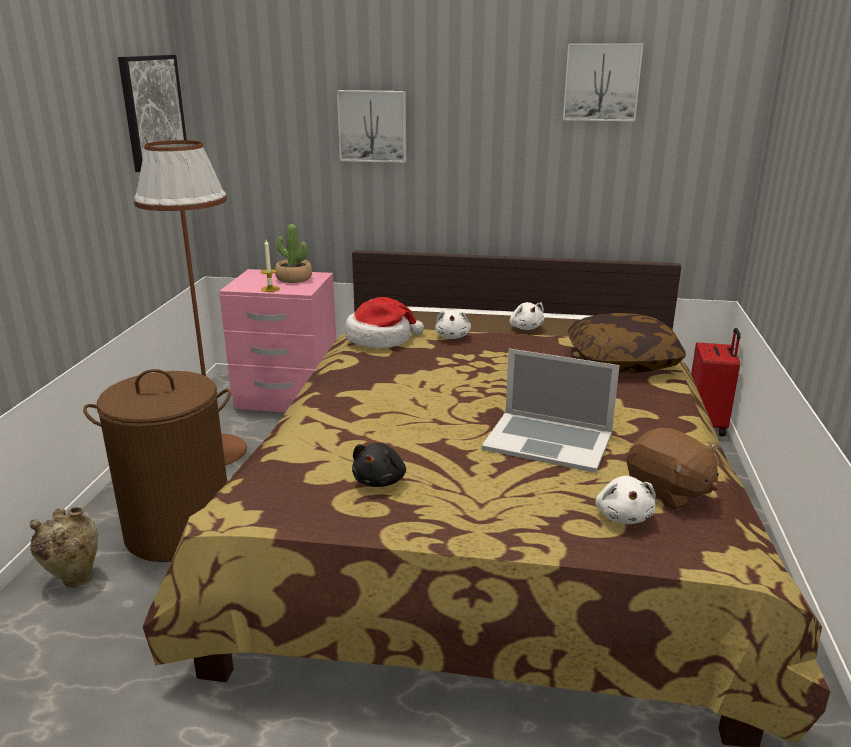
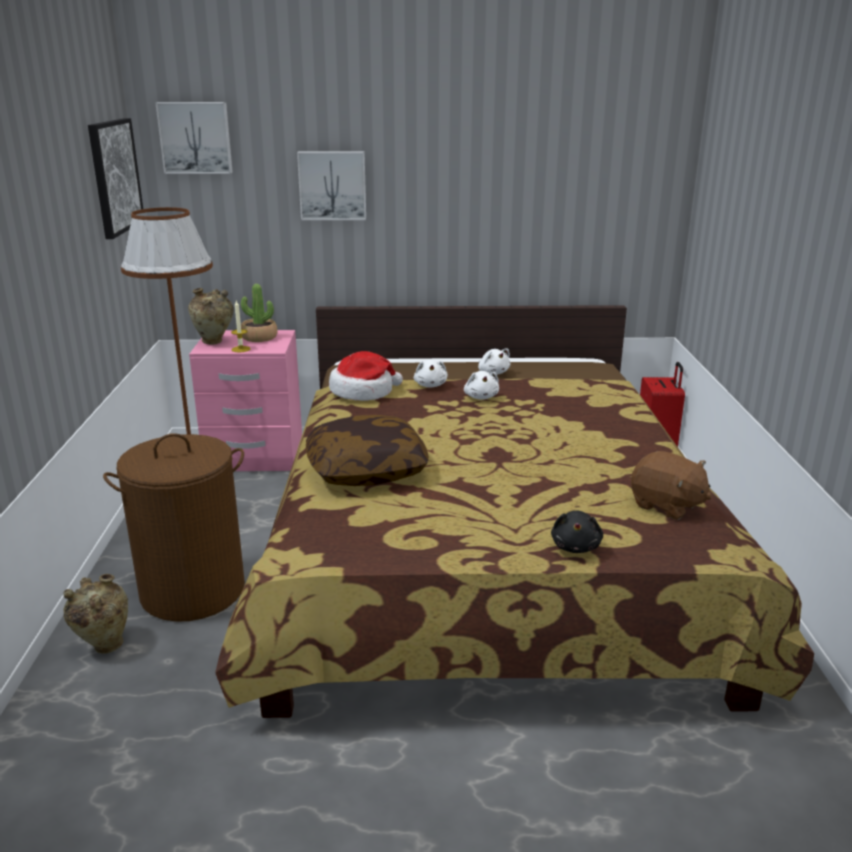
camera: 10 degrees left, 0 degrees up
(248, 281) = (214, 342): none -> beige vase
(380, 480) = (419, 518): black plush toy -> black plush toy (576, 546)
(548, 441) = (552, 472): laptop -> none
(601, 82) = (548, 141): picture -> picture (195, 137)
(622, 361) = (592, 398): pillow -> pillow (367, 470)
(623, 515) = (636, 528): white plush toy -> white plush toy (481, 397)

